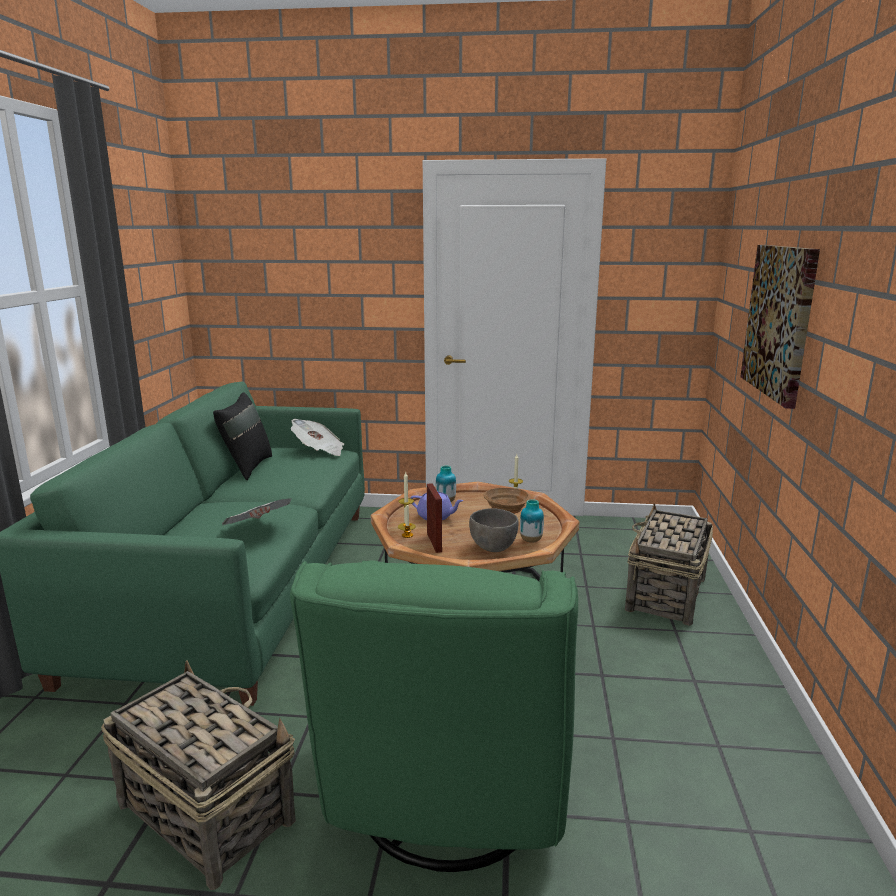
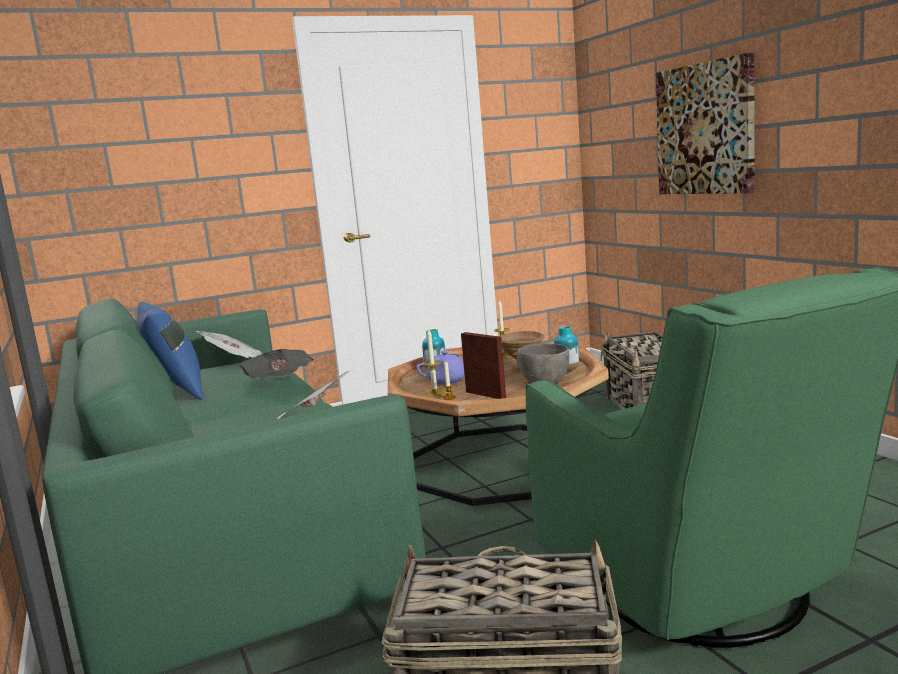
camera: 30 degrees left, 5 degrees down
(247, 467) = (176, 392): black pillow -> blue pillow
(304, 482) = (279, 384): none -> newspaper

